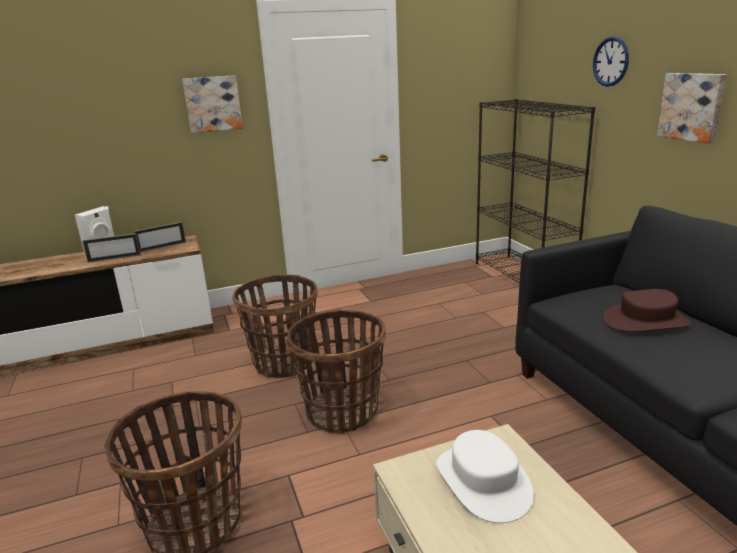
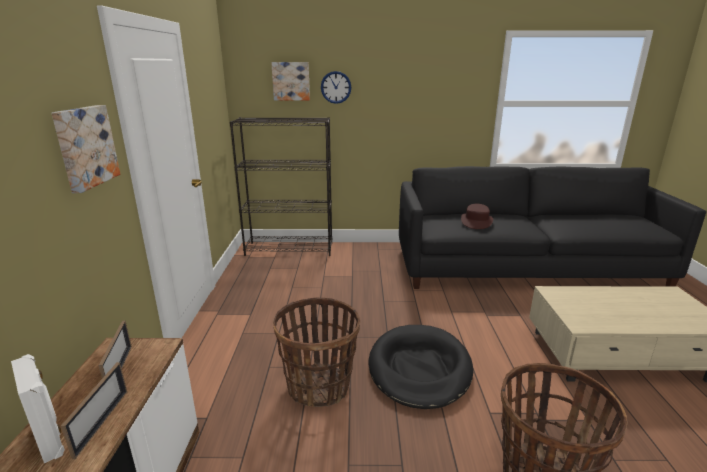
camera: 70 degrees left, 0 degrees up
(342, 412) = (419, 368): basket -> black dog bed
(483, 481) = (586, 304): white hat -> none
(692, 106) = (401, 112): picture -> picture (291, 81)

